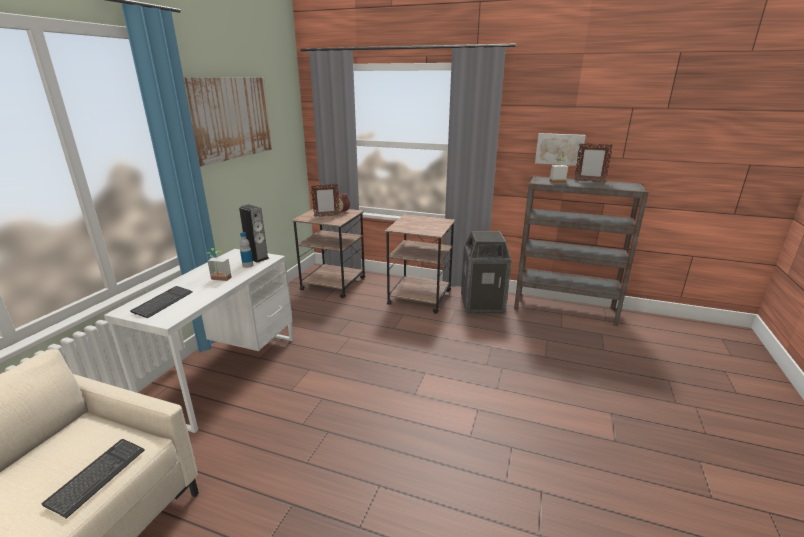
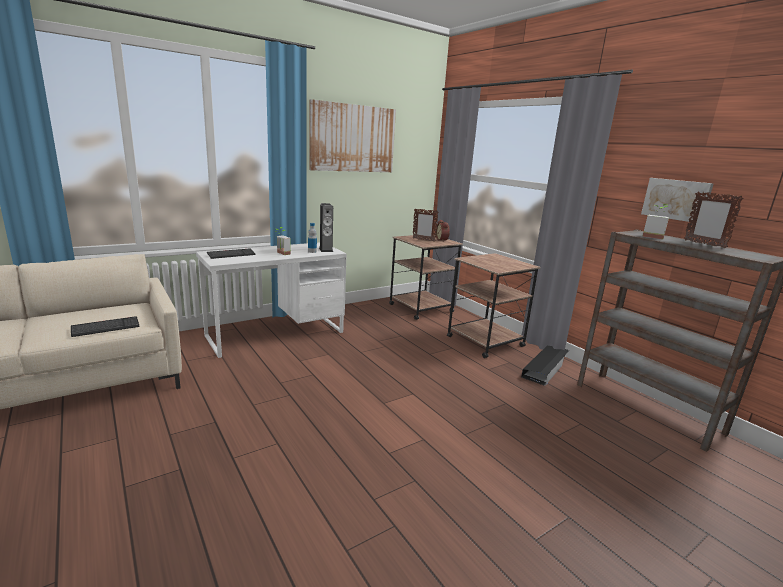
camera: 35 degrees right, 5 degrees down
(482, 304) = (545, 368): trash can -> black storage box

